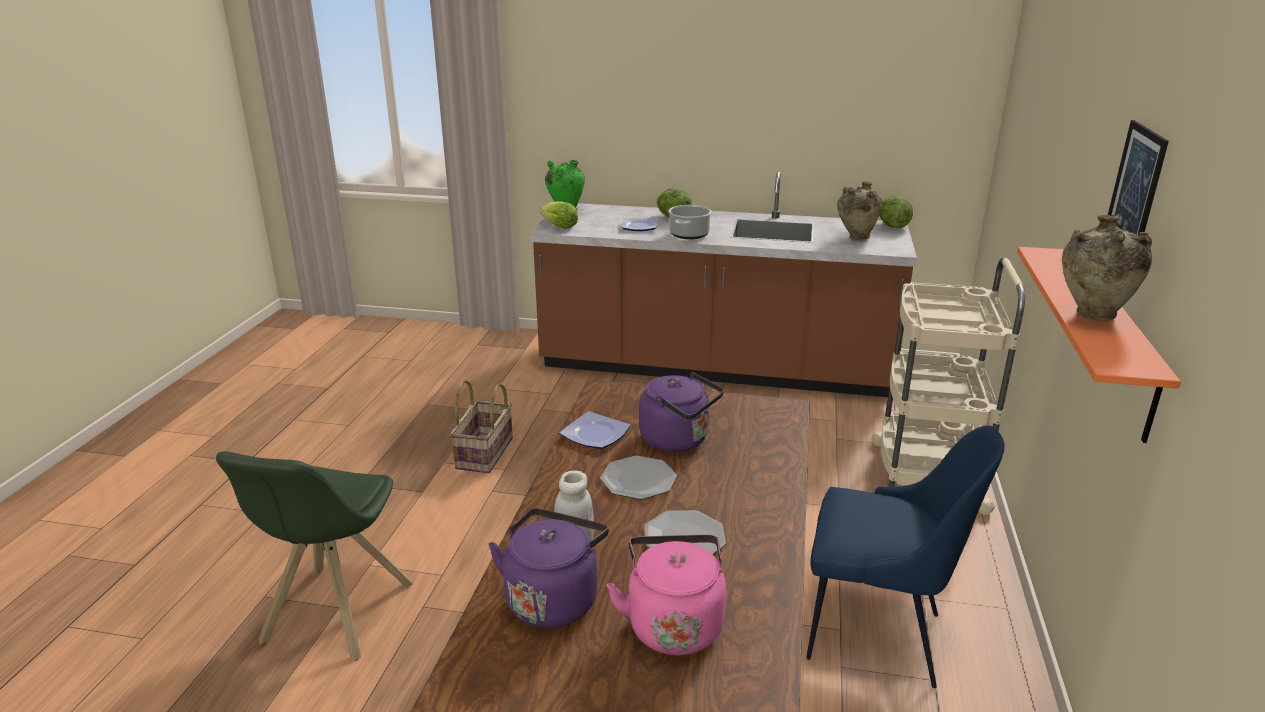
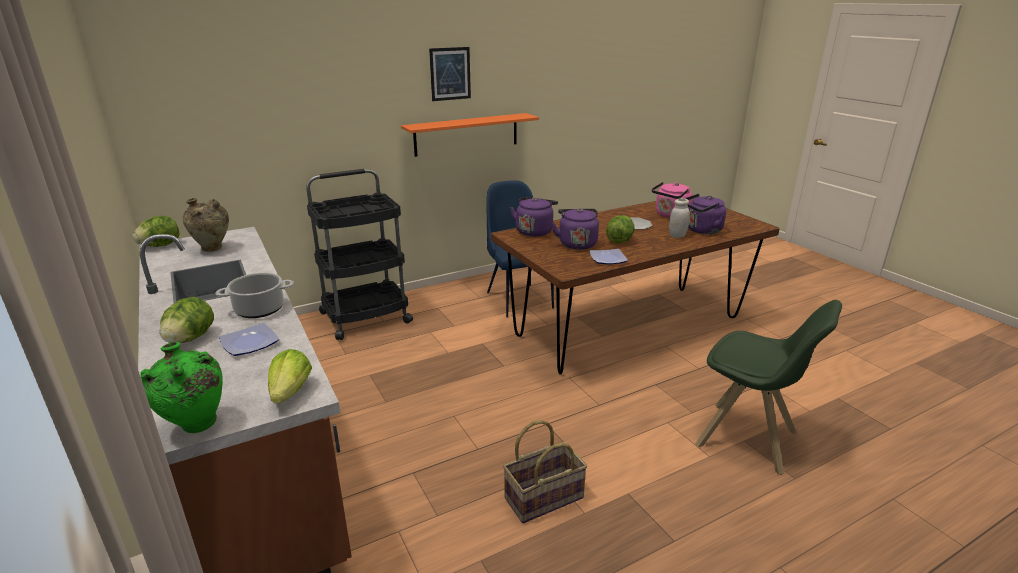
camera: 130 degrees left, 0 degrees up
(336, 612) = (747, 438): green chair -> green chair turned 60 degrees clockwise
(638, 479) = (619, 241): plate -> lettuce
(772, 432) = (534, 231): none -> purple kettle
(926, 475) = (366, 318): beige cart -> black cart
(1092, 317) = (488, 119): beige vase -> none

